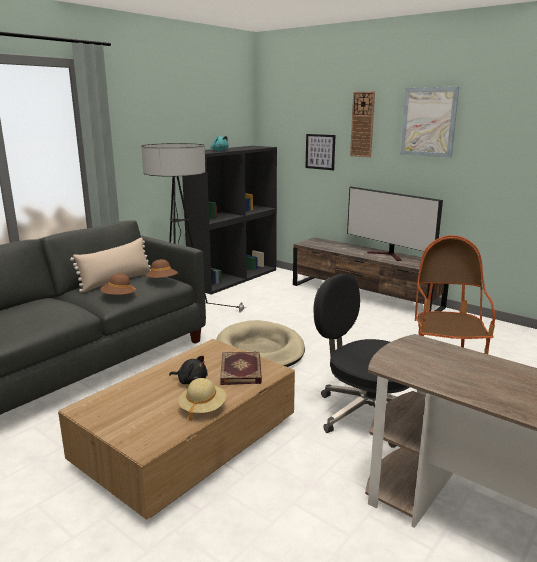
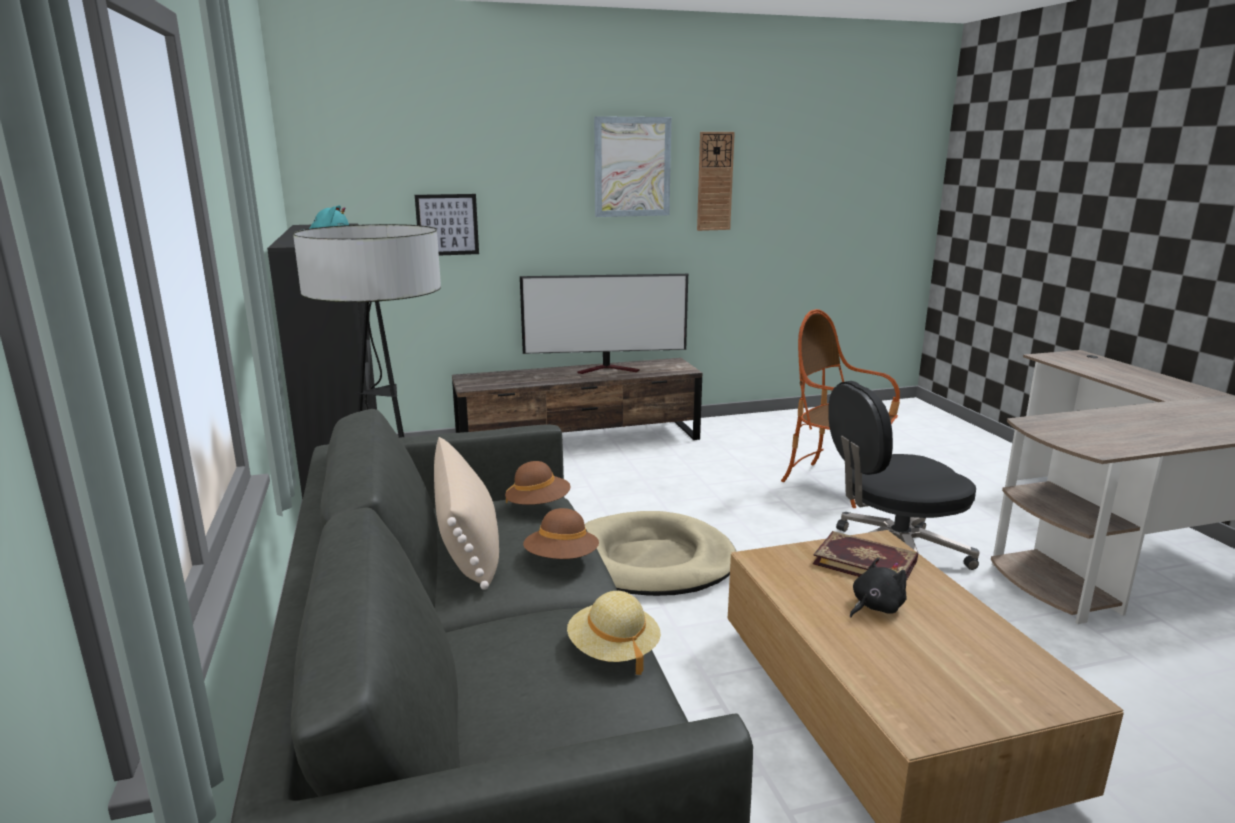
camera: 55 degrees left, 0 degrees up
(202, 408) = (970, 620): beige hat -> beige hat (613, 650)
(362, 124) = (525, 174): wall clock -> wall clock (714, 181)

